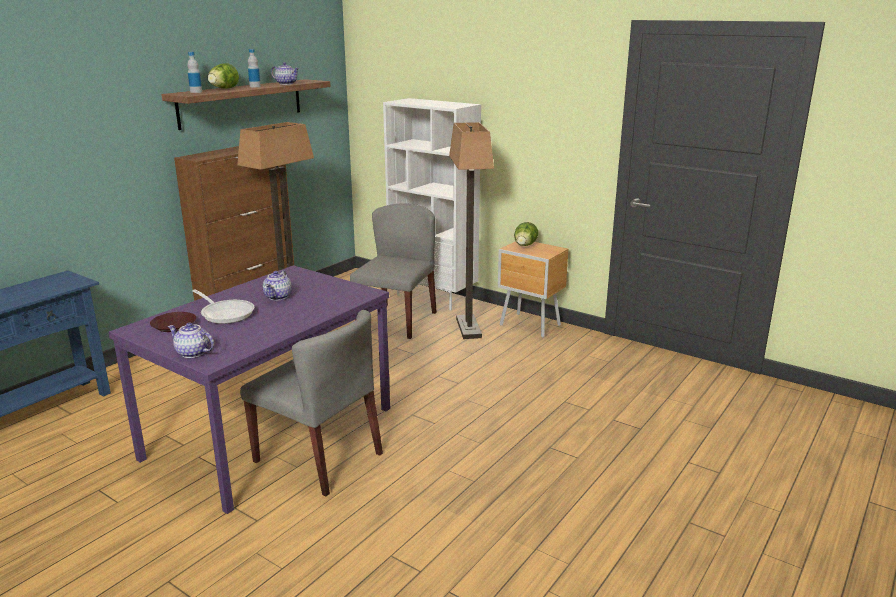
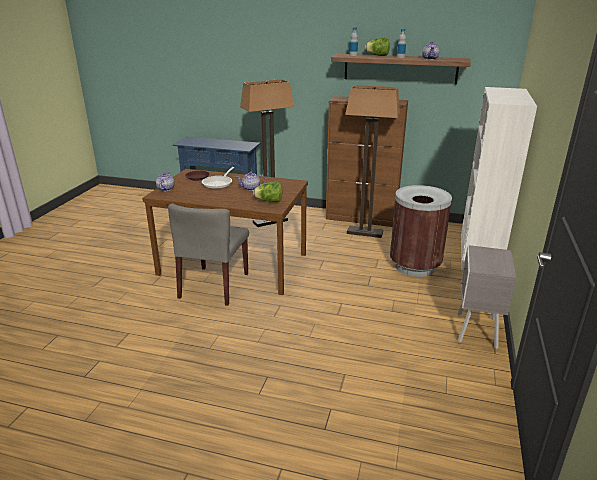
camera: 70 degrees right, 5 degrees up
(271, 432) = (234, 264): purple dining table -> brown dining table
(397, 321) = (415, 266): grey chair -> brown trash can
(468, 328) = (435, 299): floor lamp -> floor lamp (270, 221)
(524, 246) = (491, 255): lettuce -> lettuce (269, 201)
(530, 326) = (475, 331): brown nightstand -> grey nightstand

